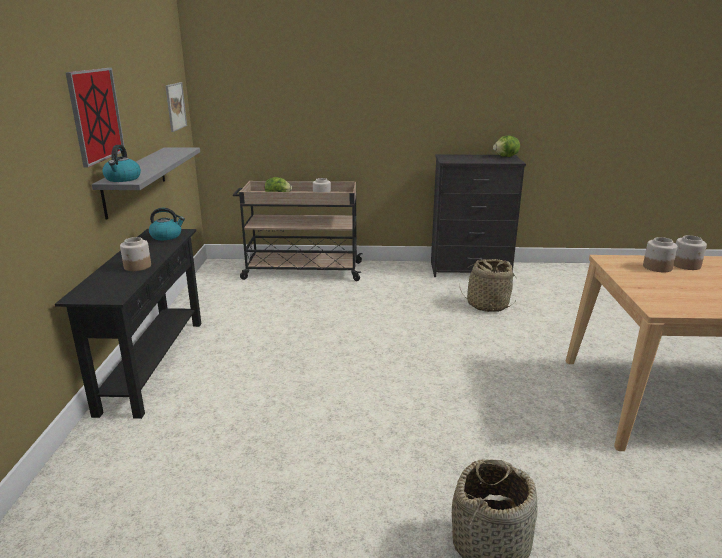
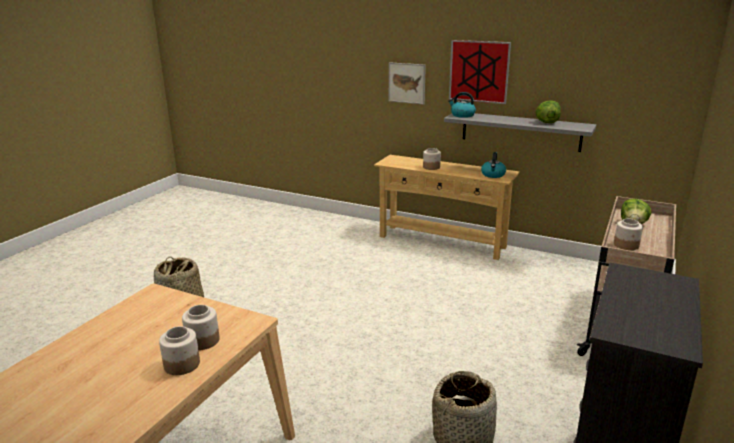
camera: 115 degrees right, 0 degrees up
(153, 364) = (442, 241): black console table -> beige console table
(175, 106) = (653, 95): picture -> picture (407, 83)
(506, 157) = (668, 340): lettuce -> lettuce (547, 122)

